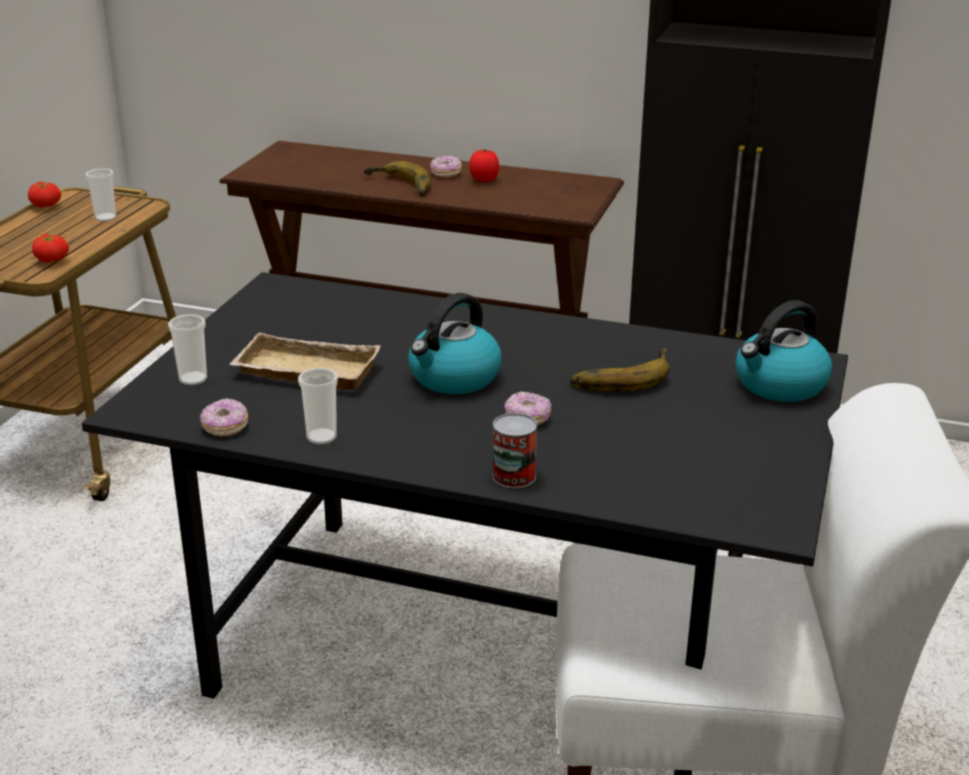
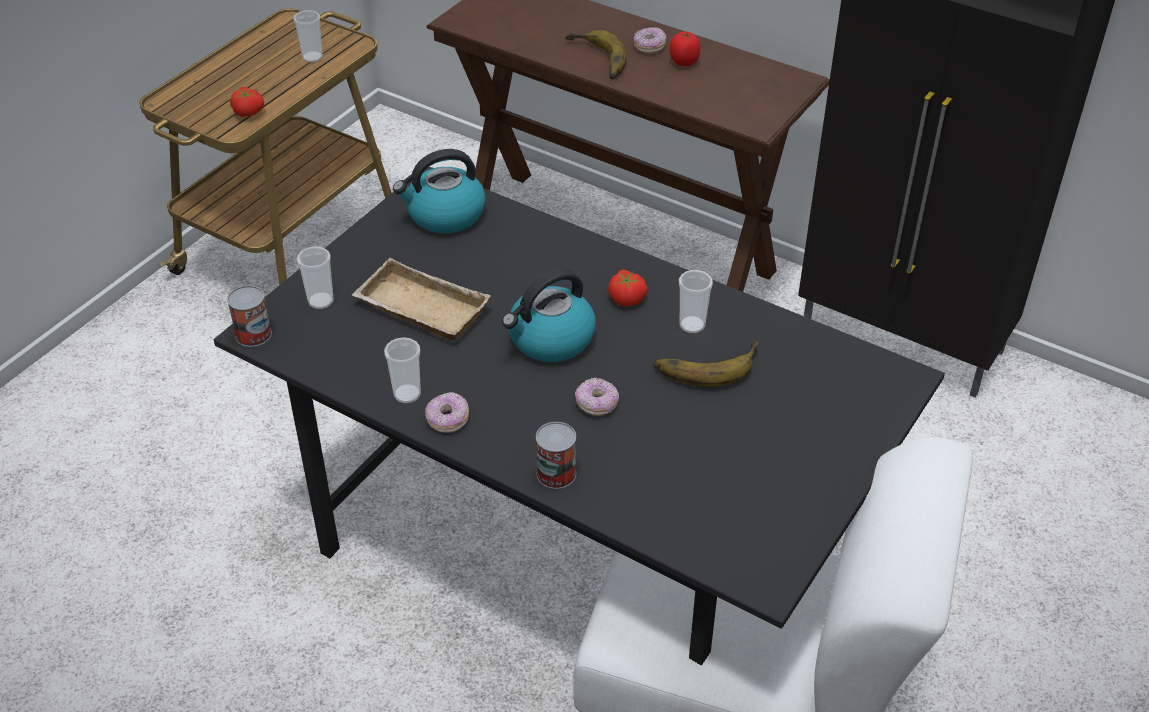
camera: 15 degrees right, 15 degrees up
(46, 204) = (263, 32): tomato -> tomato (627, 298)
(127, 413) = (253, 334): none -> can
(225, 427) = (329, 367): donut -> donut (447, 420)
(590, 351) = (692, 325): none -> cup
(779, 385) = (854, 403): kettle -> kettle (444, 215)

